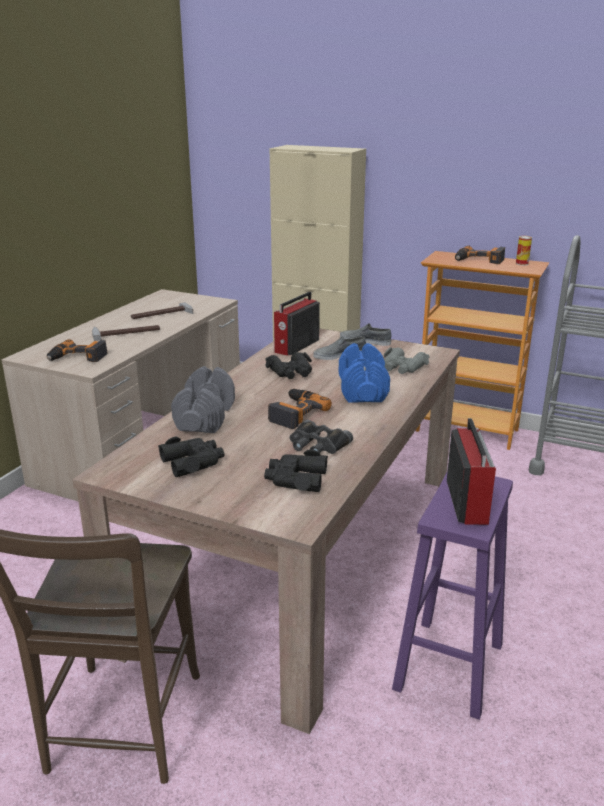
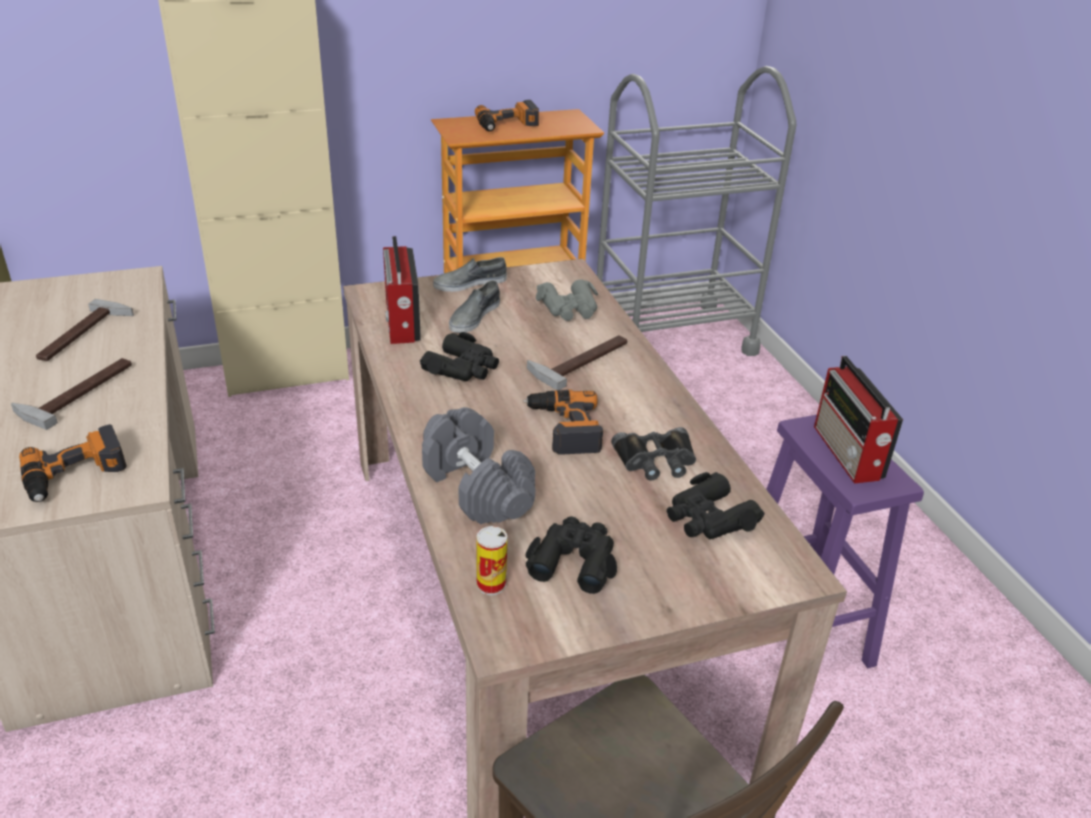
camera: 45 degrees left, 10 degrees up
(363, 390) = (580, 360): blue dumbbell -> hammer
(467, 500) = (848, 454): radio -> radio turned 150 degrees counterclockwise
(522, 263) = (558, 118): can -> can (491, 584)

